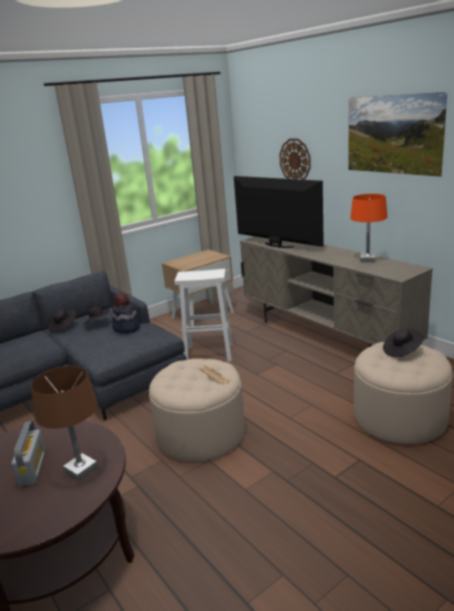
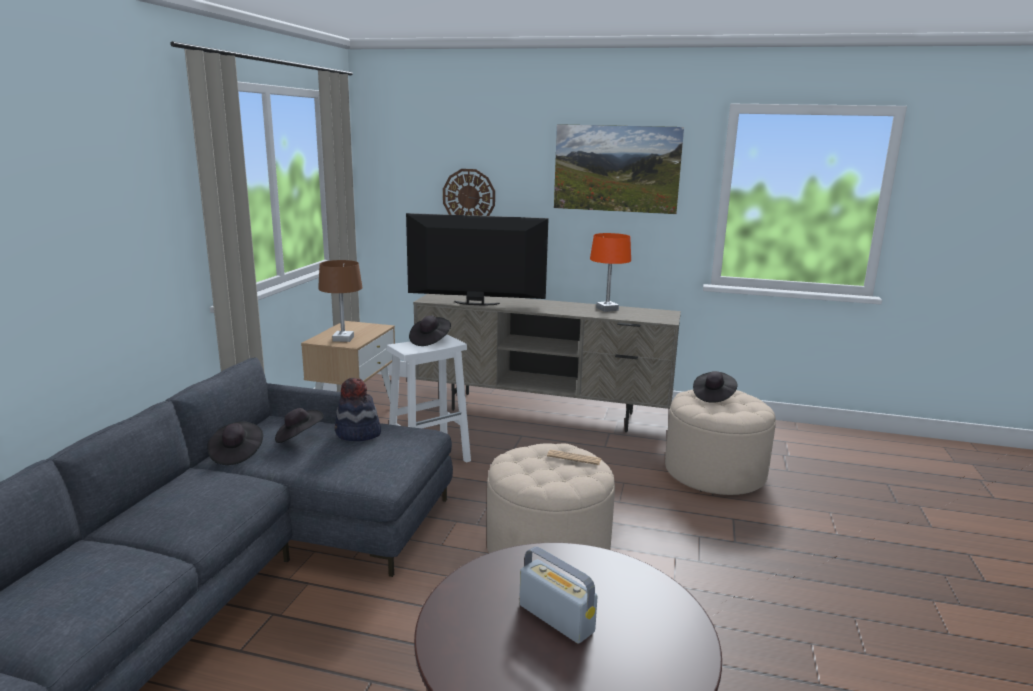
camera: 40 degrees left, 5 degrees down
(81, 470) = (622, 595): brown table lamp -> brown table lamp (343, 339)
(206, 272) = (430, 341): none -> black hat

